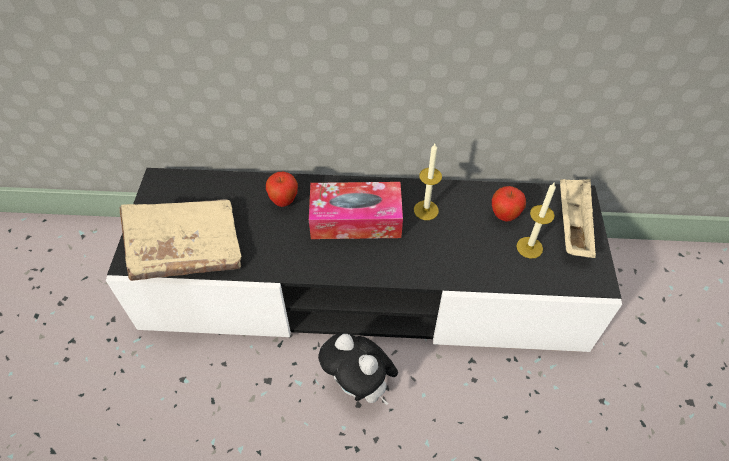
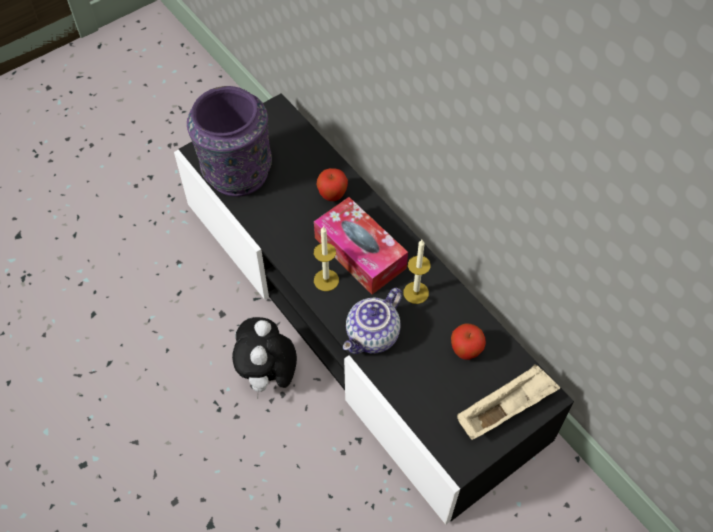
camera: 50 degrees right, 5 degrees up
(186, 249) = (236, 173): beige book -> purple vase
(440, 262) = (373, 336): none -> teapot
(529, 247) = (449, 390): candle -> candle (326, 280)

